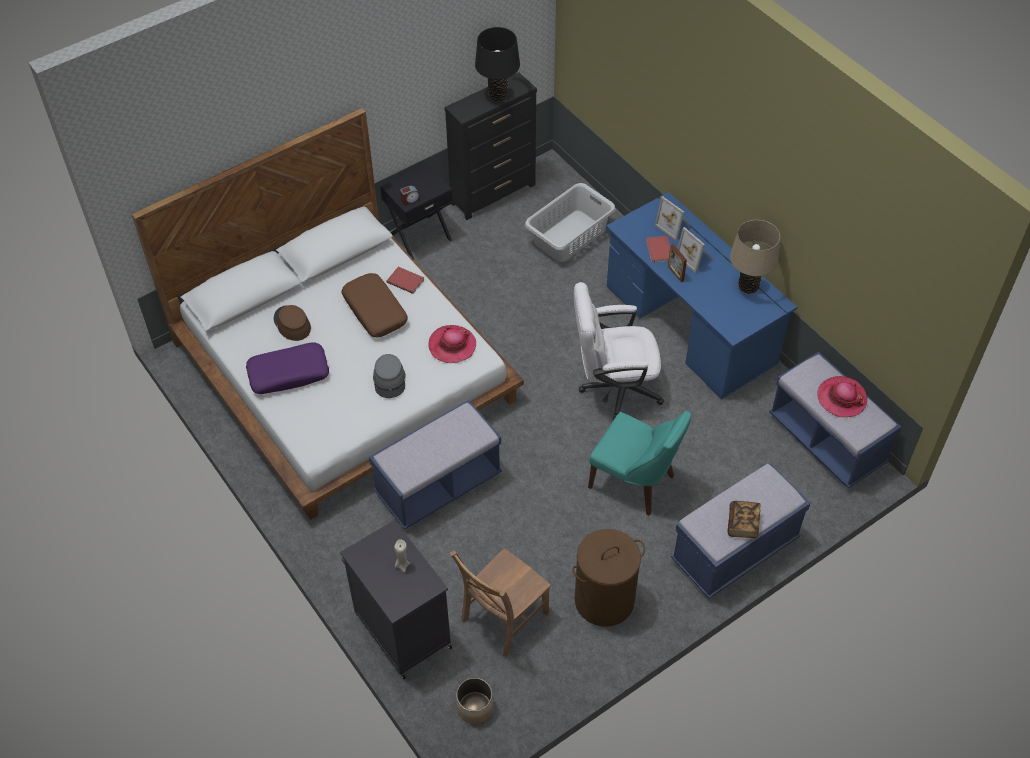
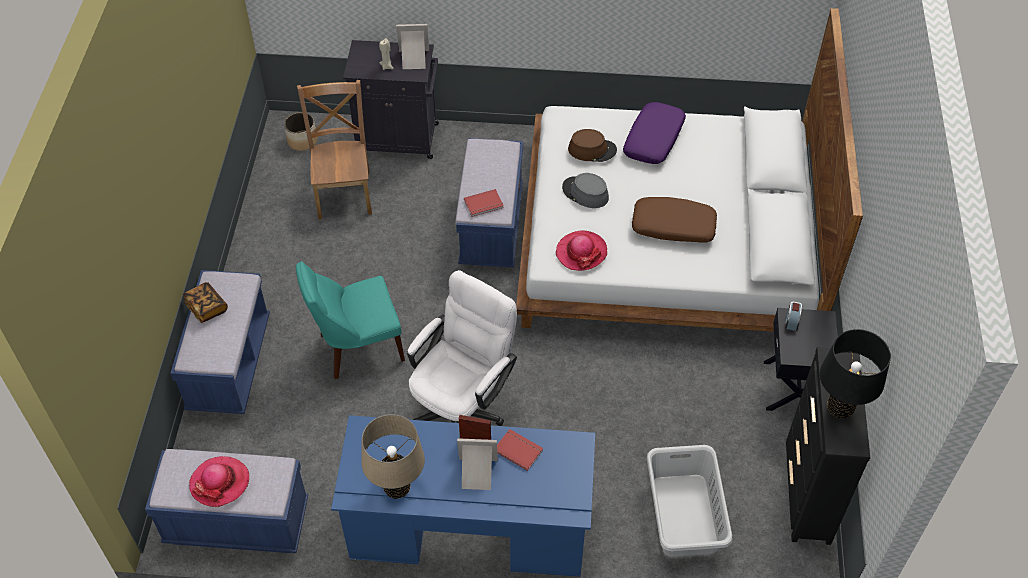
camera: 130 degrees right, 0 degrees up
(292, 324) = (708, 168): brown hat -> brown hat (592, 150)
(406, 280) = (691, 268): red book -> red book (484, 204)
(604, 600) = (290, 256): brown laundry basket -> none
(674, 226) = (536, 491): picture frame -> picture frame (414, 59)

